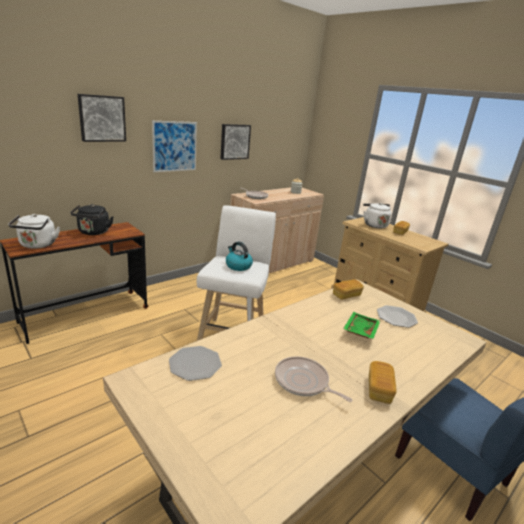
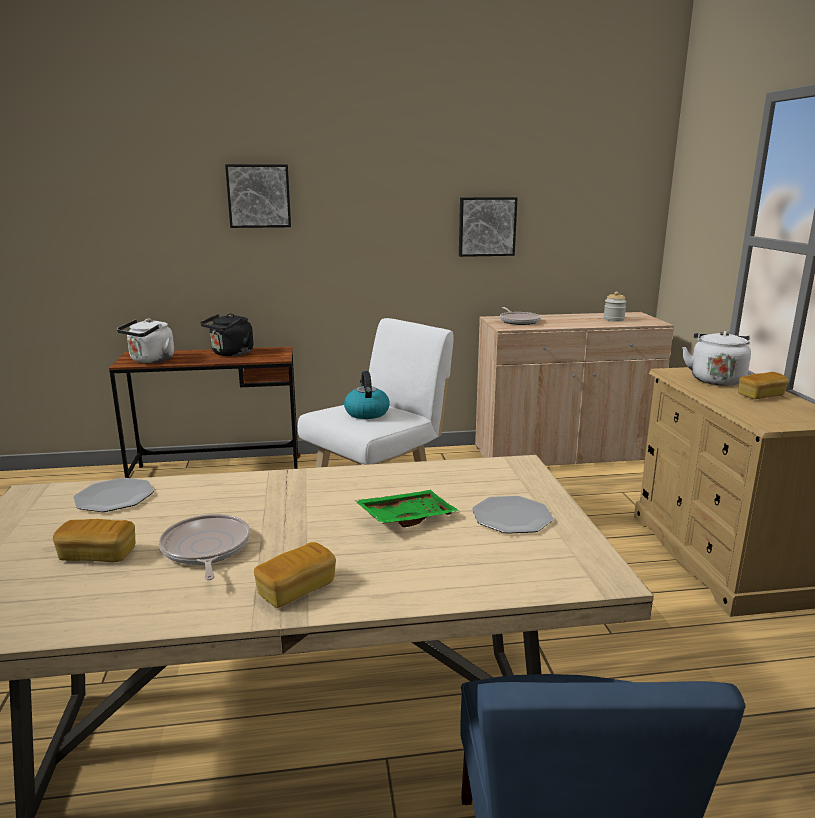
camera: 35 degrees right, 5 degrees down
(175, 146) = (373, 235): picture -> none
(346, 295) = (471, 471): bread -> bread (98, 555)

